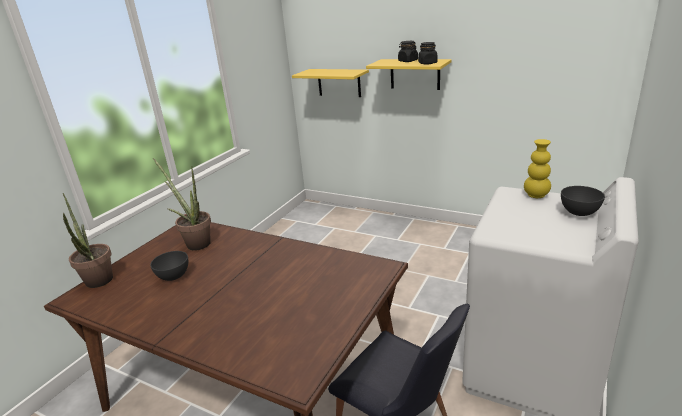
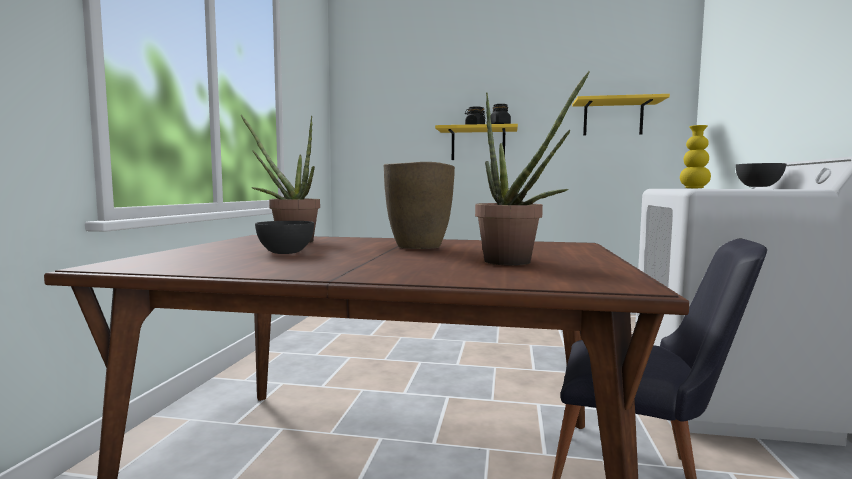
camera: 20 degrees left, 20 degrees down
(99, 283) = (151, 258): potted plant -> potted plant (516, 263)
(262, 268) = (418, 247): none -> brown vase
(339, 82) = (390, 156): yellow shelf -> yellow shelf (613, 118)

